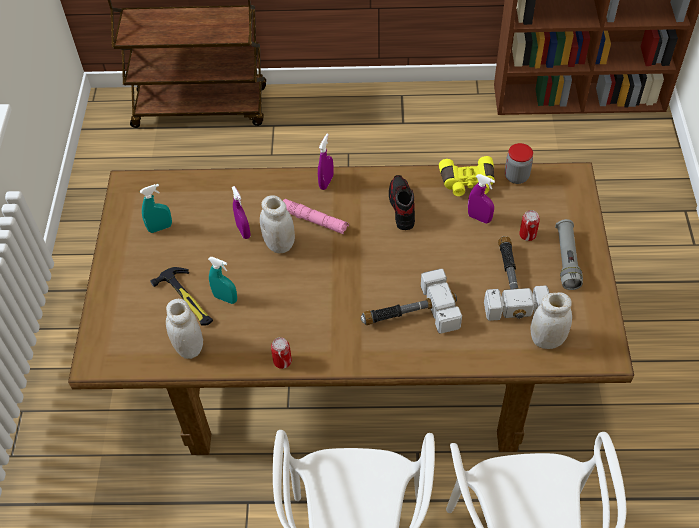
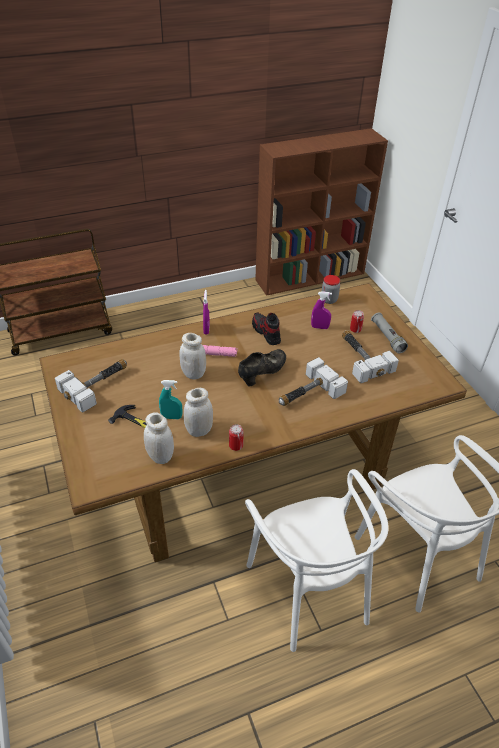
camera: 25 degrees left, 10 degrees down
(160, 228) = (97, 385): turquoise spray bottle -> hammer
(243, 231) = (163, 372): purple spray bottle -> none
(365, 268) = (262, 373): none -> black shoe
(467, 183) = (300, 310): yellow binoculars -> none
(547, 340) = (403, 384): white jar -> white jar (199, 430)

